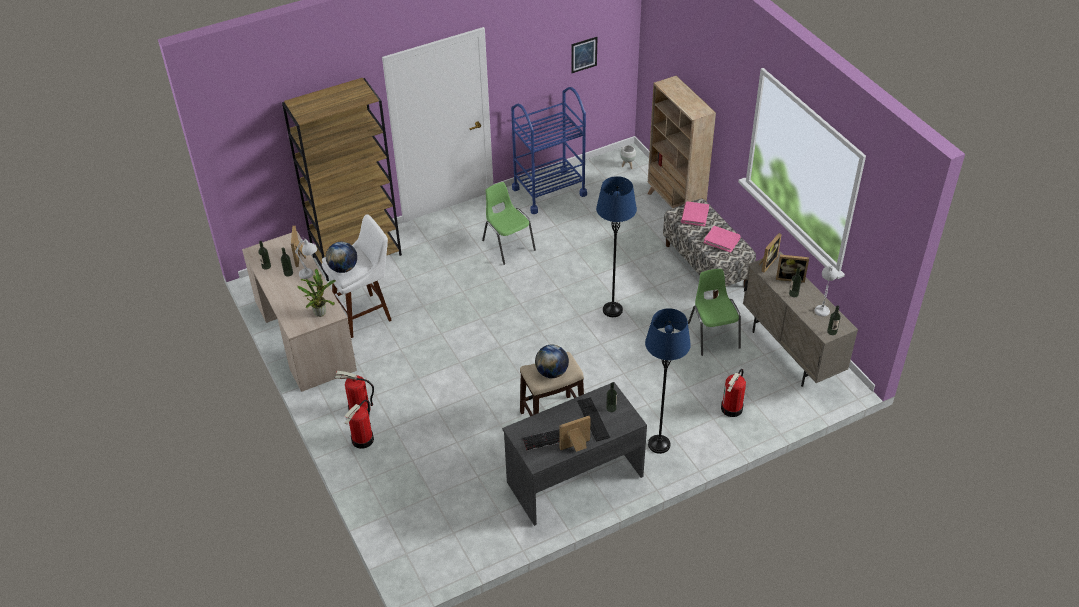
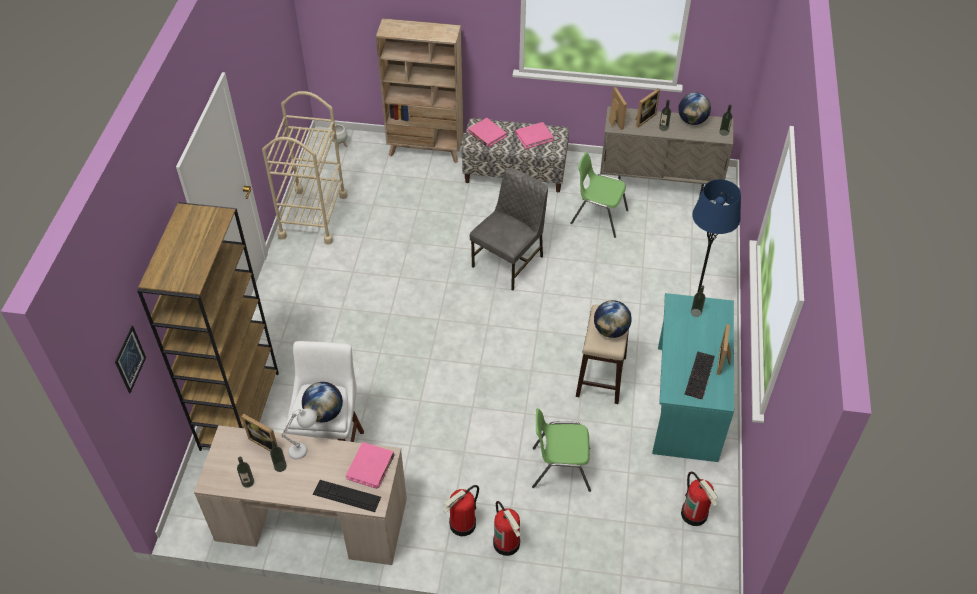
camera: 55 degrees left, 5 degrees up
(321, 312) = (370, 467): potted plant -> pink book
(508, 245) = (352, 284): green chair -> green chair (560, 468)
(549, 191) = (313, 216): blue cart -> beige cart
(574, 478) = (685, 402): grey desk -> turquoise desk
(584, 54) = (277, 54): picture -> picture (130, 359)
(593, 419) = (699, 331): keyboard -> keyboard (347, 495)
(612, 310) = (509, 261): blue floor lamp -> grey chair
(732, 408) = (689, 254): fire extinguisher -> fire extinguisher (694, 514)
(823, 306) = (692, 120): white table lamp -> globe

